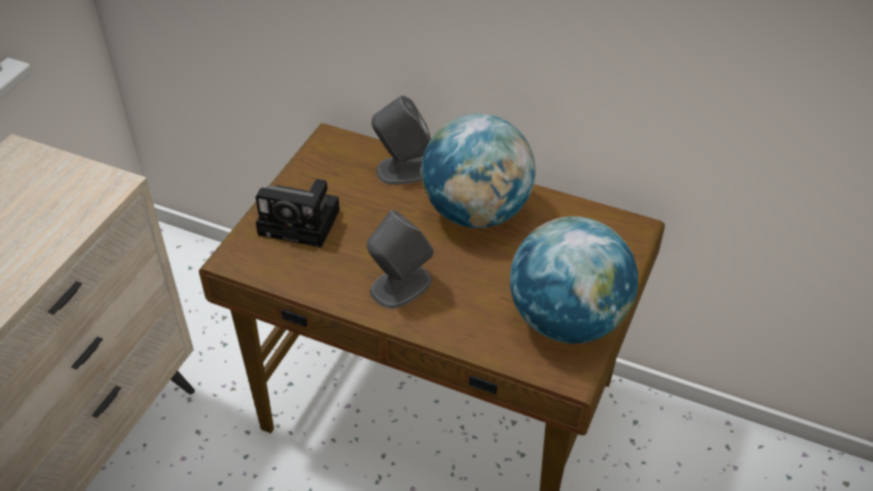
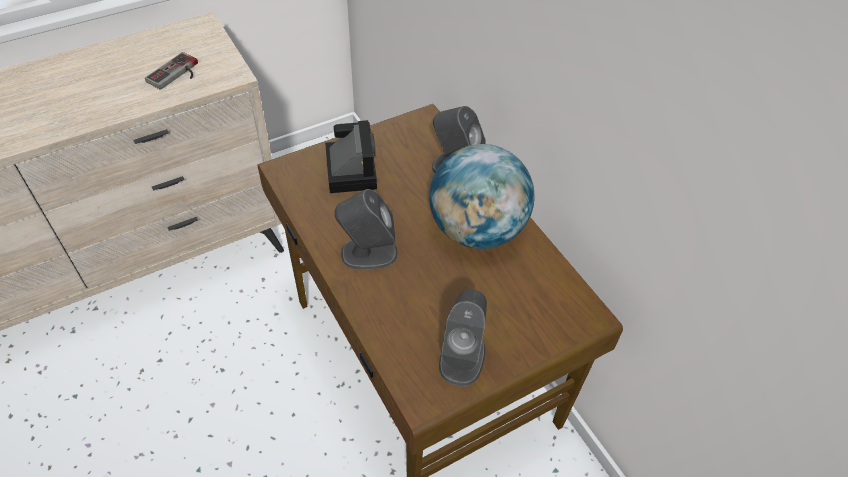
camera: 35 degrees right, 5 degrees up
(45, 215) = (177, 74): none -> game controller
(303, 222) = (350, 168): camera -> camera turned 150 degrees counterclockwise
(567, 320) = (462, 357): globe -> grey speaker

